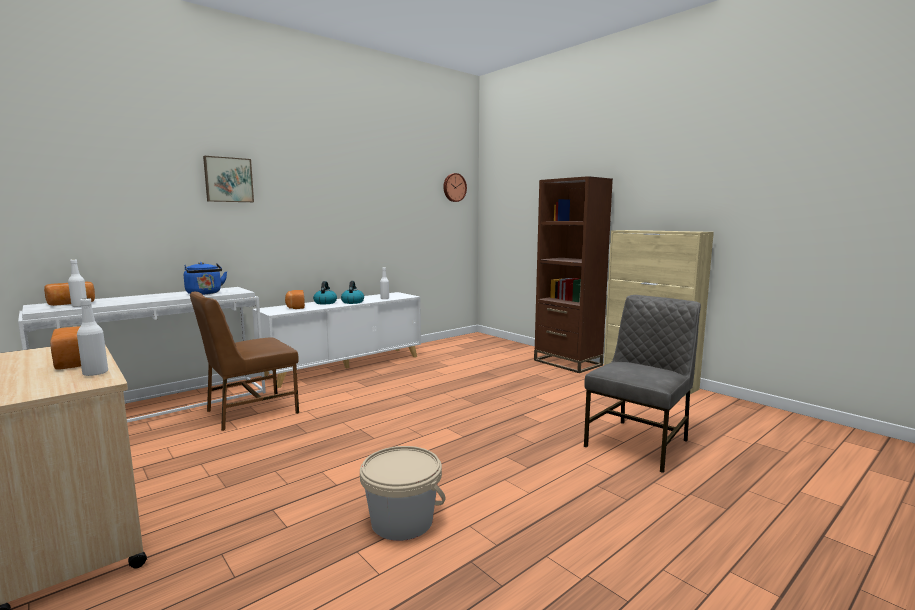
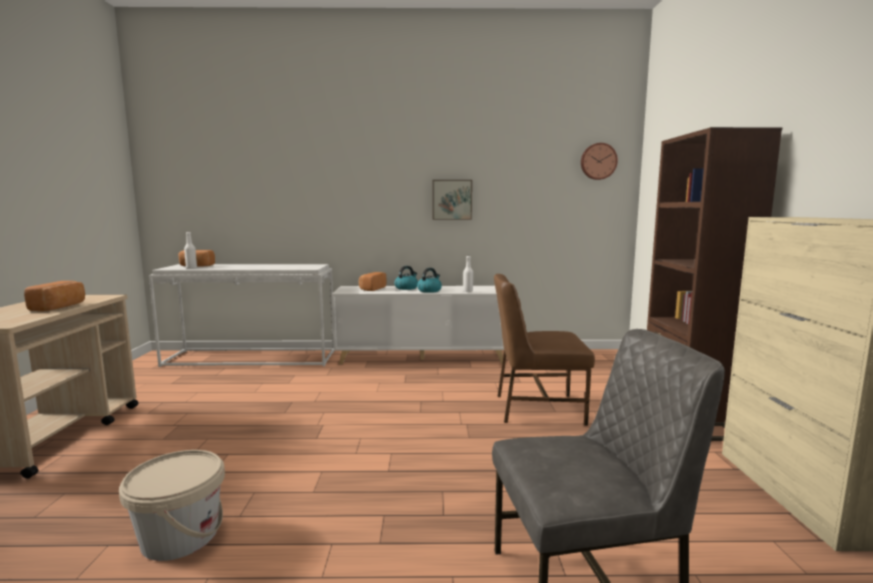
camera: 40 degrees right, 0 degrees up
(95, 373) = (29, 317): white bottle -> none
(205, 293) = (284, 267): blue kettle -> none
(228, 180) = (326, 165): picture -> picture (452, 200)
(250, 412) = (286, 380): brown chair -> brown chair (537, 408)

